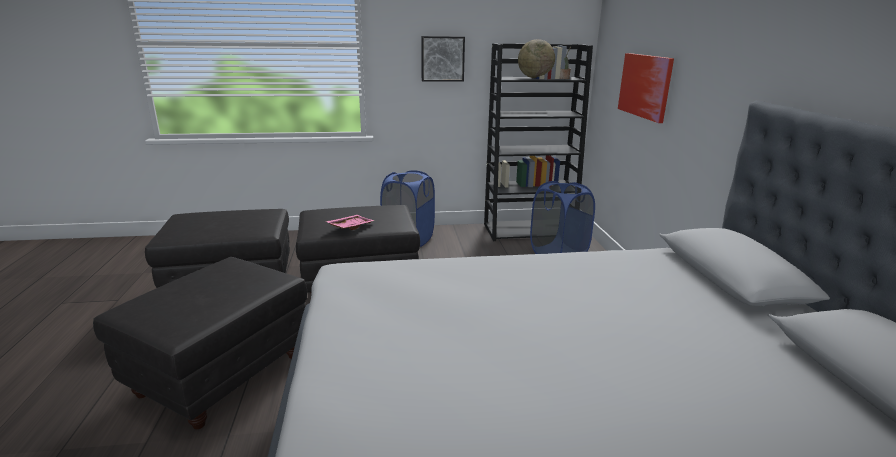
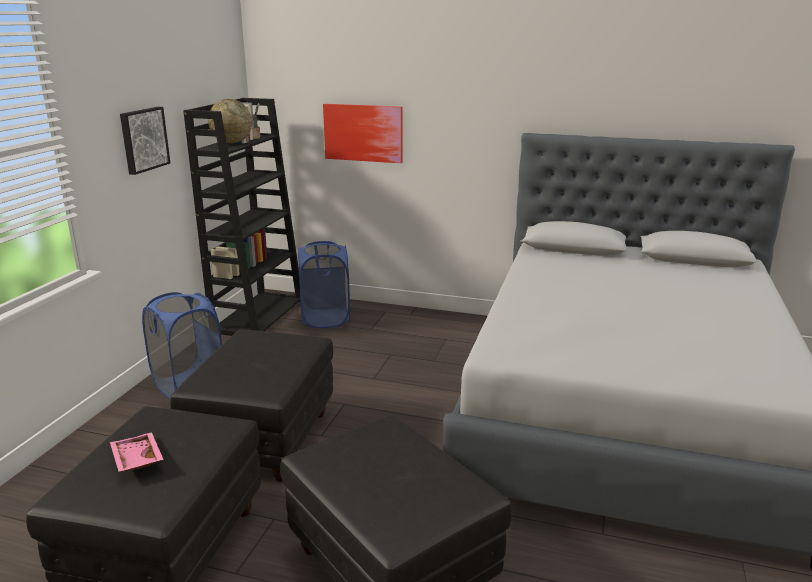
camera: 65 degrees left, 0 degrees up
(350, 227) = (282, 367): pink tray -> pink tray (136, 460)

